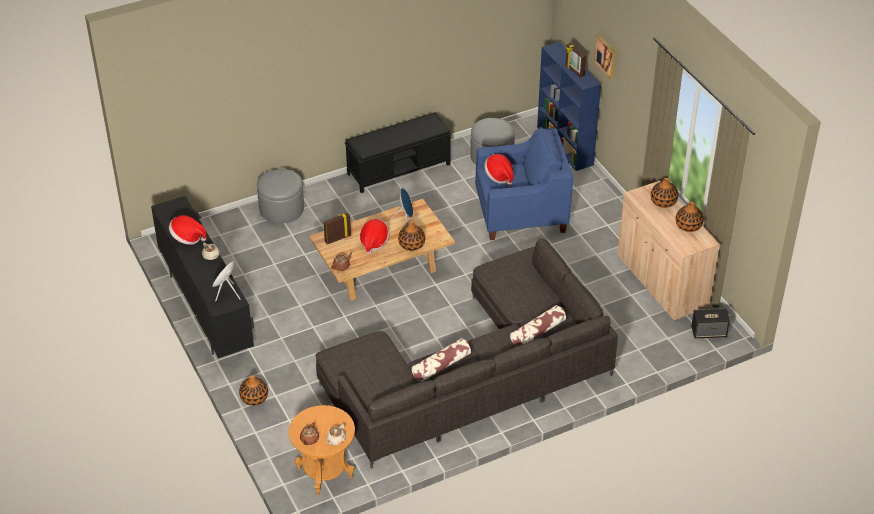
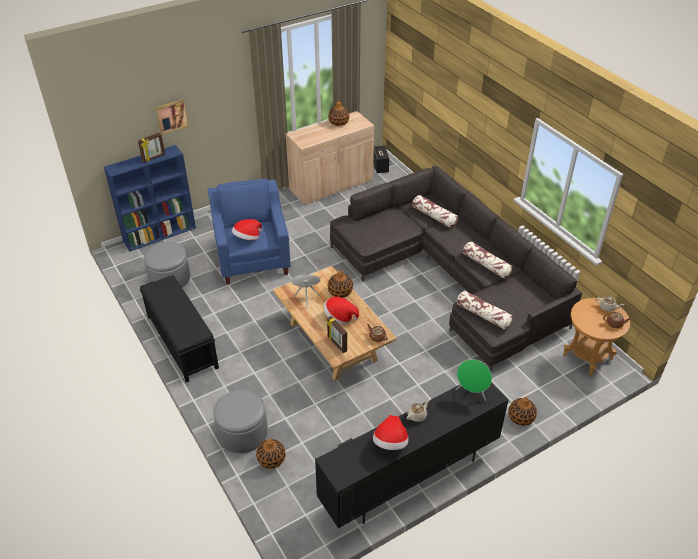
camera: 95 degrees left, 0 degrees up
(359, 350) = (483, 315): none -> pillow
(663, 201) = (311, 132): vase -> vase (271, 459)

